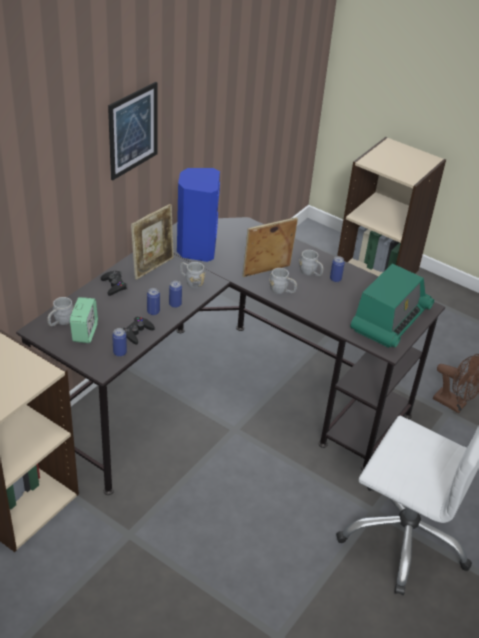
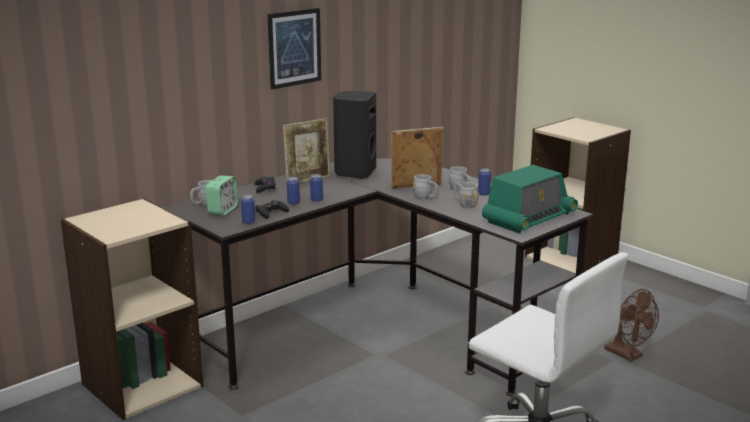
camera: 15 degrees right, 20 degrees down
(191, 282) = (339, 189): grey mug -> grey mug (464, 204)
(196, 249) = (354, 173): blue speaker -> black speaker

